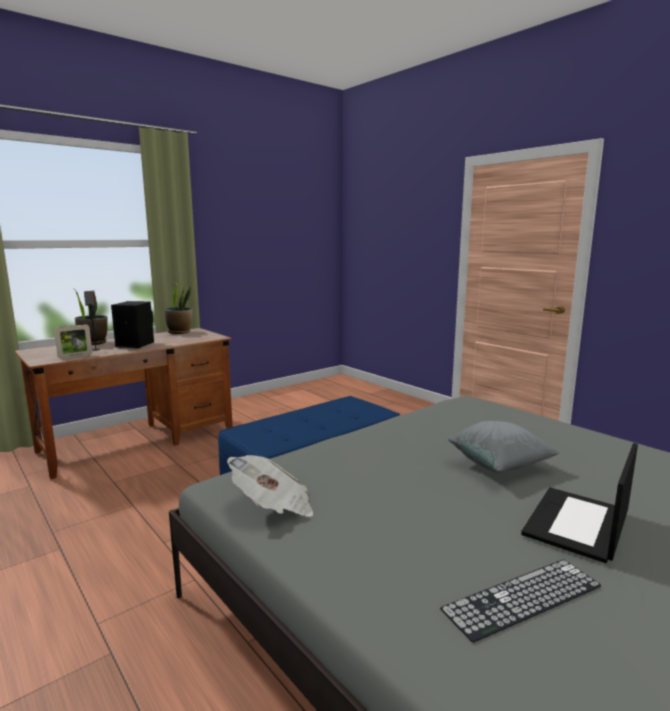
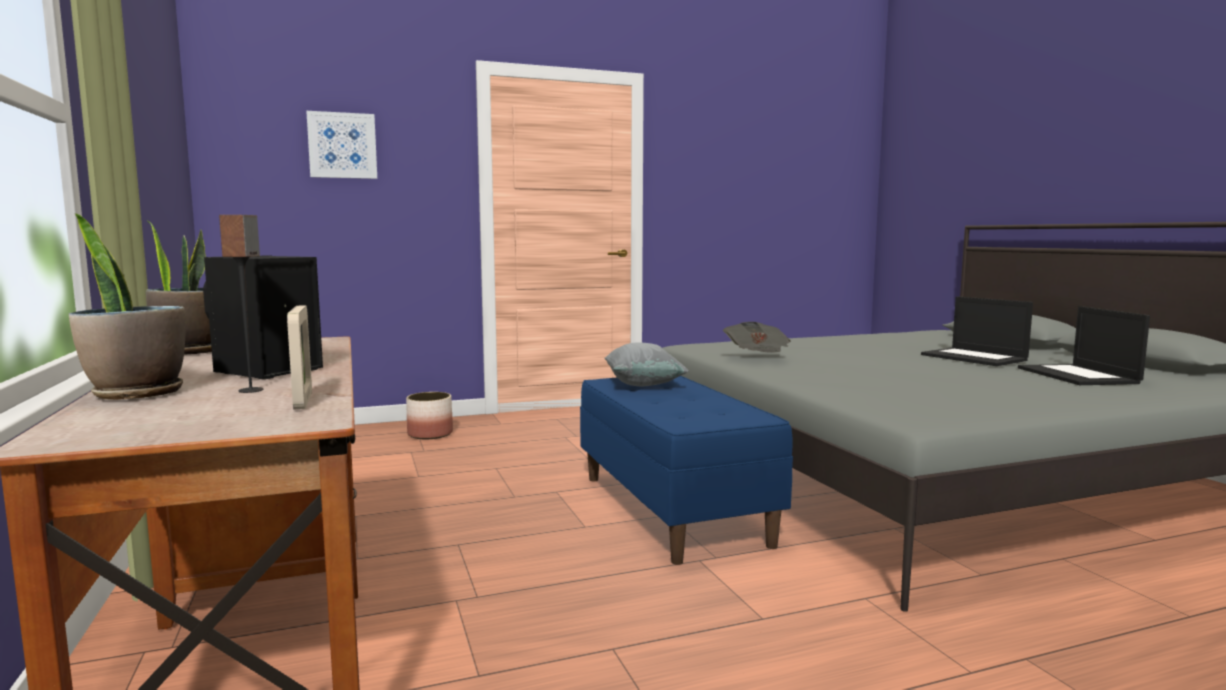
camera: 70 degrees left, 5 degrees down
(273, 506) = (969, 406): newspaper -> newspaper (757, 356)
(392, 406) = (430, 434): none -> planter
(394, 225) = (342, 145): none -> picture
(499, 466) = (873, 356): grey pillow -> grey pillow (643, 384)
(523, 598) = (1079, 376): keyboard -> laptop

